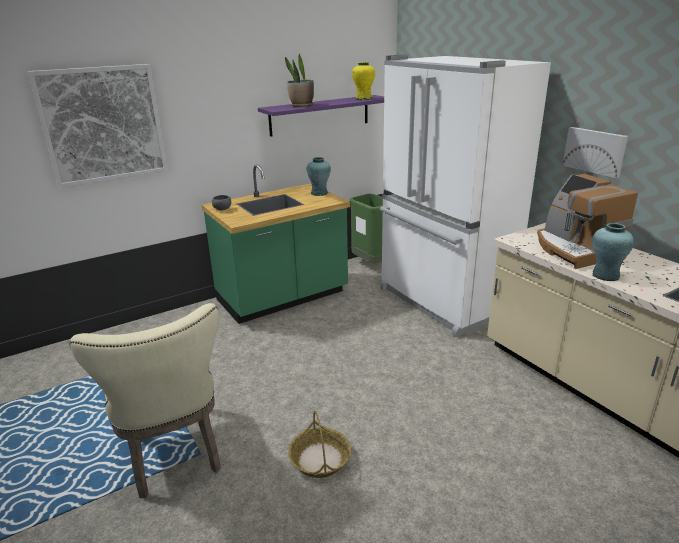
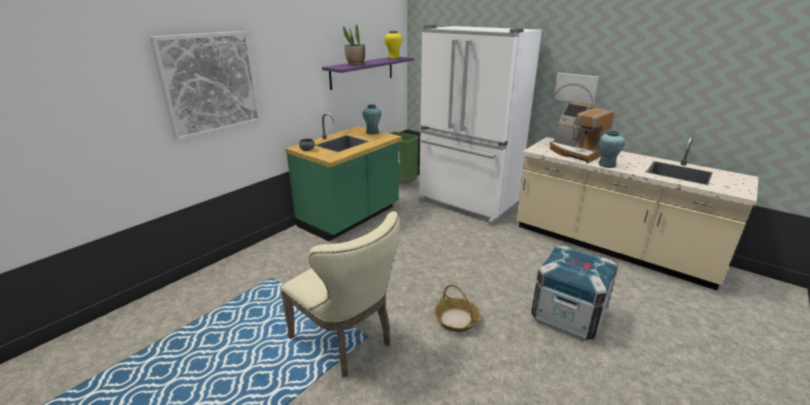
camera: 20 degrees left, 0 degrees up
(478, 494) = (567, 316): none -> crate

